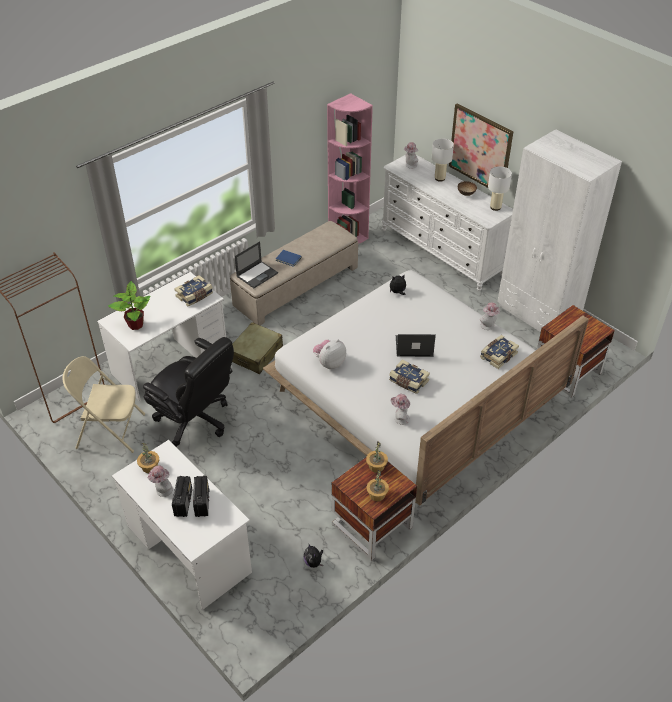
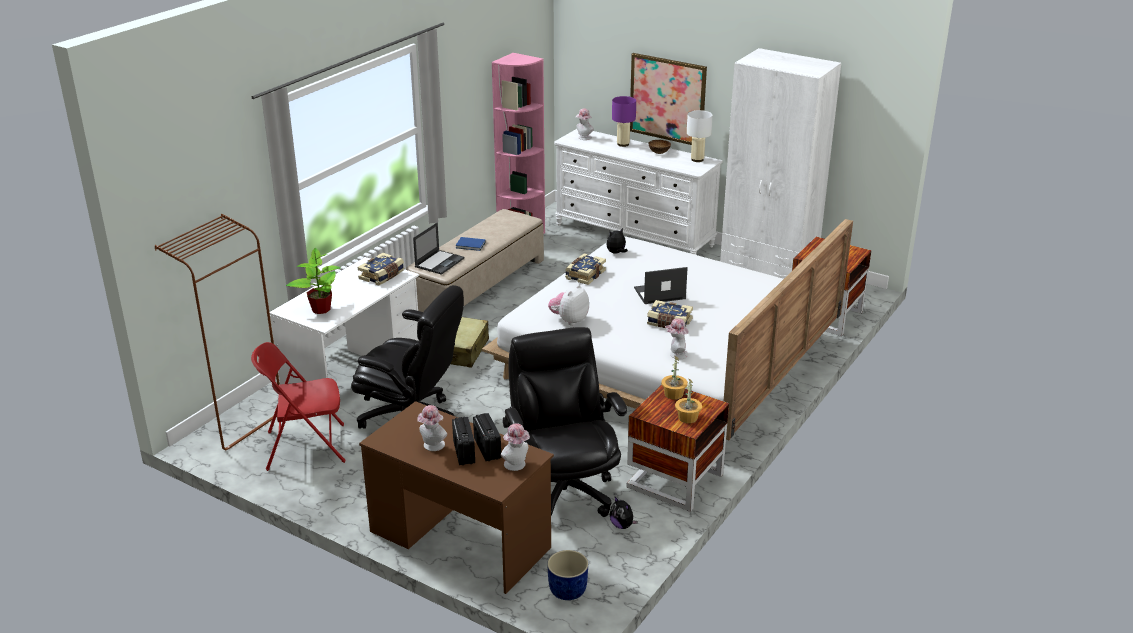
camera: 15 degrees left, 15 degrees down
(111, 431) = (306, 446): beige chair -> red chair
(149, 467) = (404, 428): potted plant -> none
(188, 548) = (459, 540): white desk -> brown desk
(248, 617) = (567, 591): none -> blue planter
(282, 516) = (563, 490): none -> black office chair
(440, 179) = (623, 144): white table lamp -> purple table lamp
(488, 326) = (733, 267): hat -> hat (516, 465)
(497, 355) = (757, 288): book -> book (584, 275)

